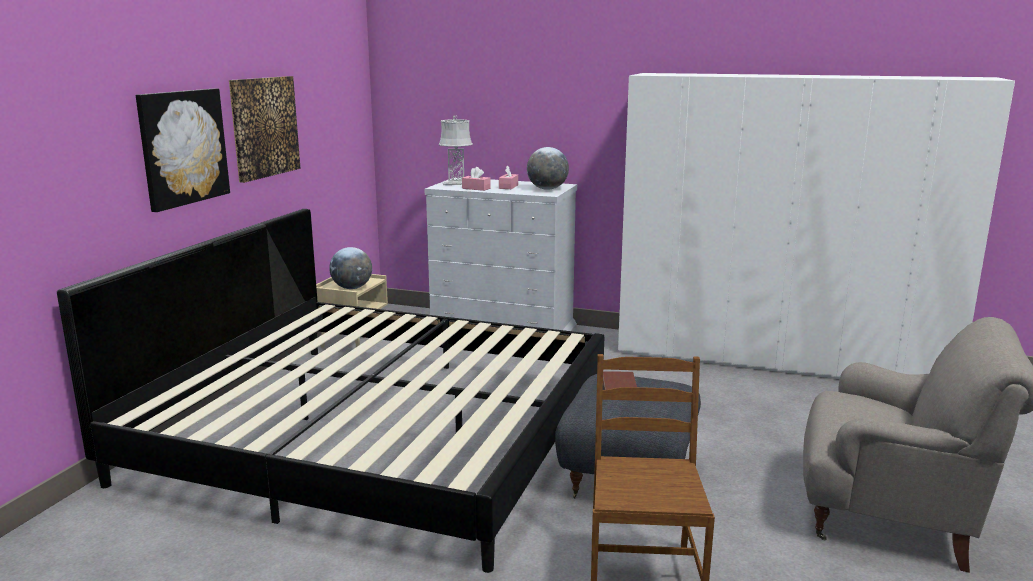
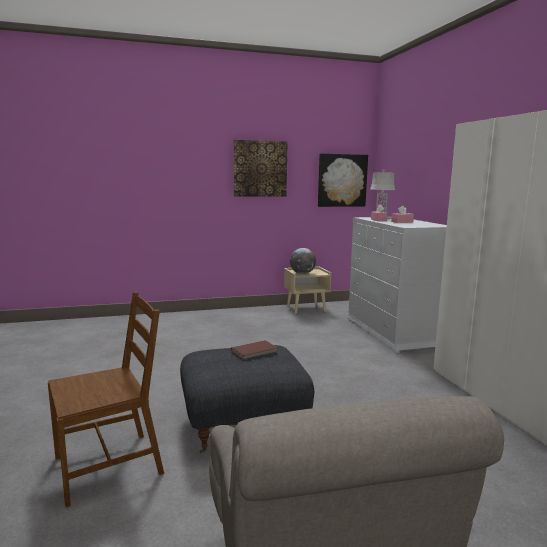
camera: 55 degrees right, 5 degrees down
(183, 147) = (193, 171): picture -> picture (342, 180)
(377, 433) = (211, 344): bed -> none
(547, 189) = (420, 225): globe -> none

